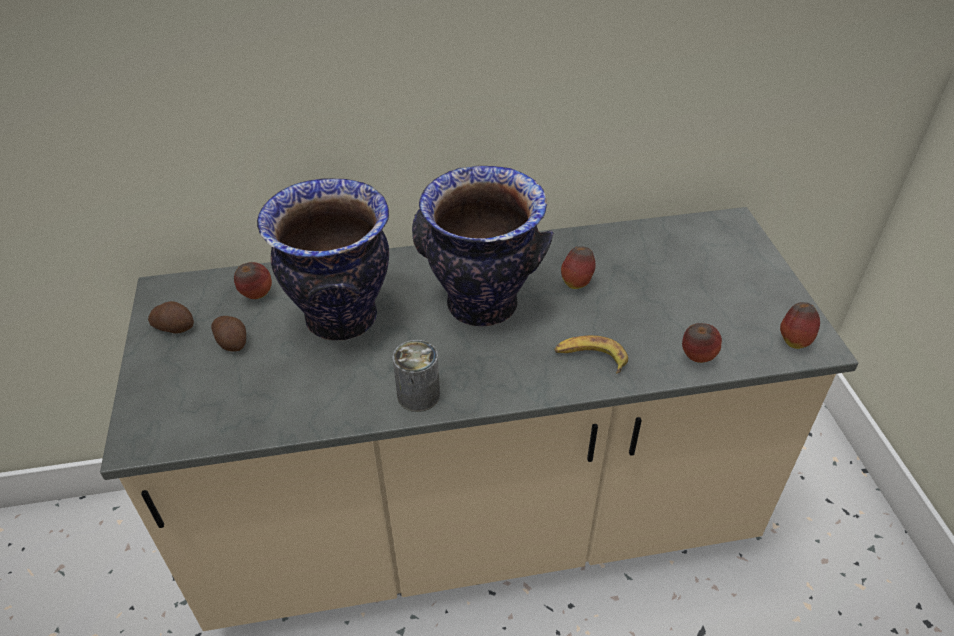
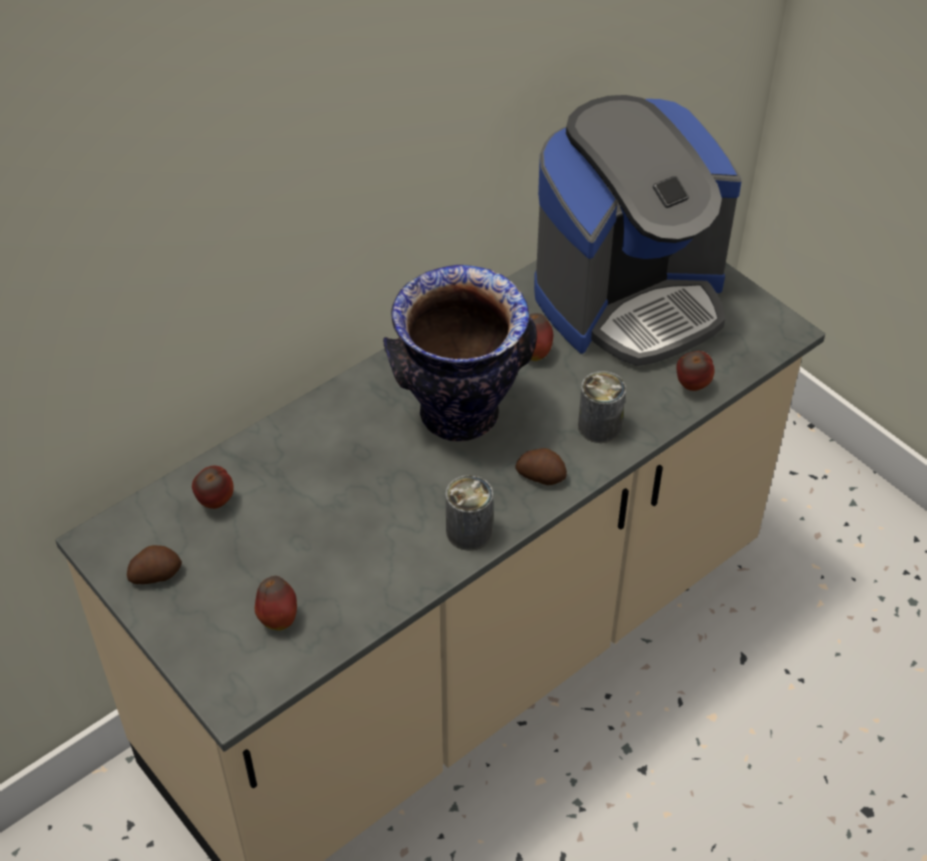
camera: 30 degrees left, 5 degrees up
(232, 341) = (234, 561): potato -> potato (541, 475)
(340, 318) = (327, 489): vase -> none
(590, 358) = (599, 426): banana -> can
(688, 272) = (630, 299): none -> coffee machine
(794, 341) = (763, 334): apple -> apple (278, 618)

